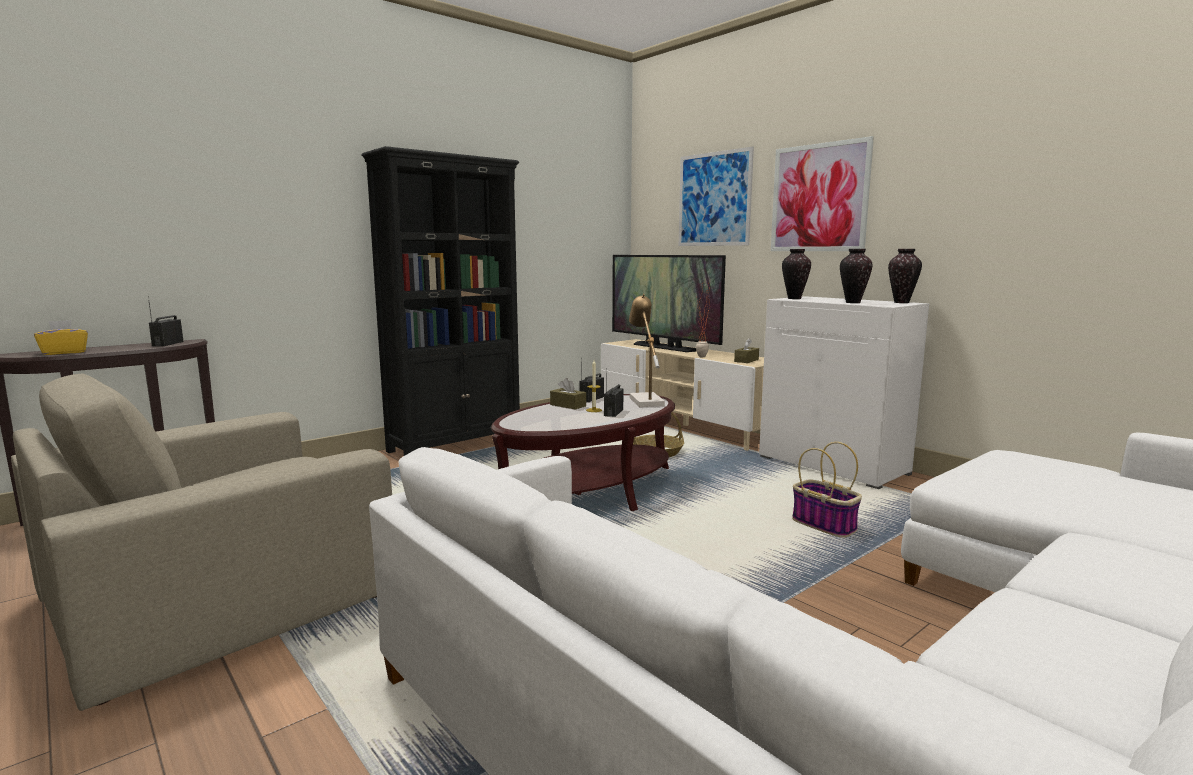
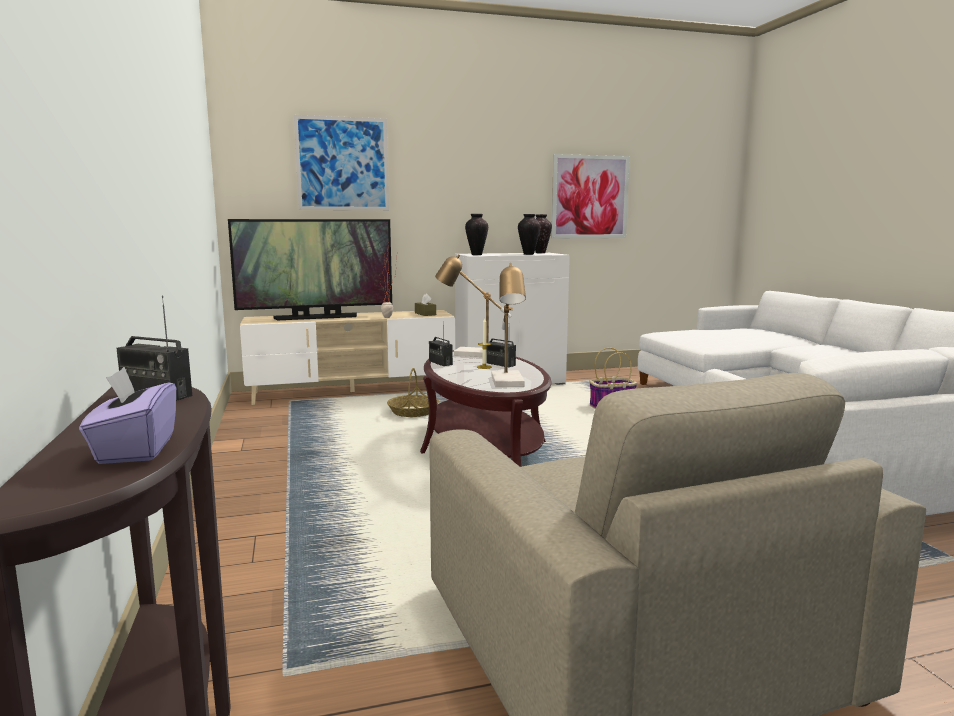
camera: 65 degrees left, 0 degrees up
(64, 352) = (135, 449): yellow tissue box -> purple tissue box
(456, 445) = (245, 477): black bookcase -> none
(536, 422) = (509, 383): none -> table lamp
(568, 405) = (456, 370): brown tissue box -> none
(819, 198) = (455, 172): picture -> picture (590, 197)

